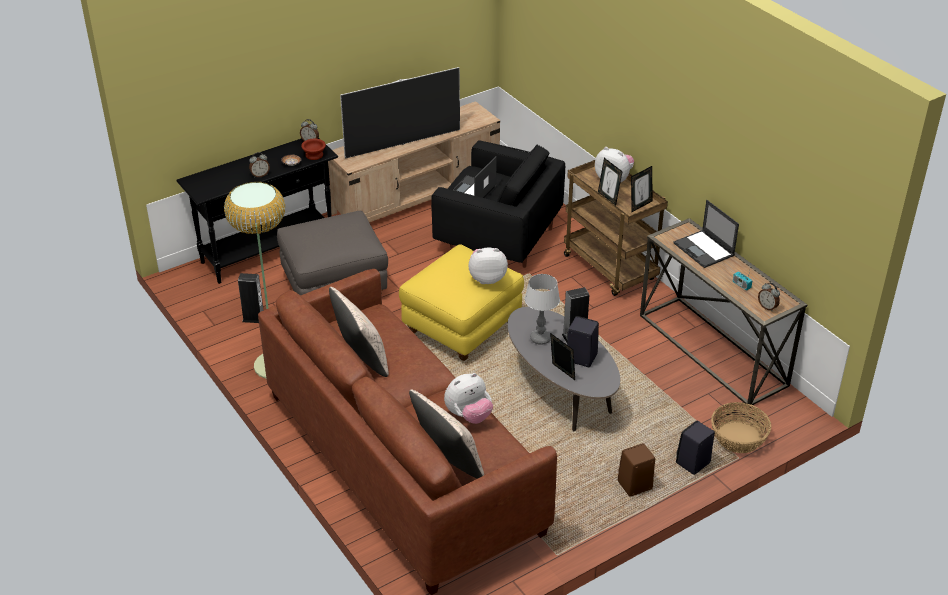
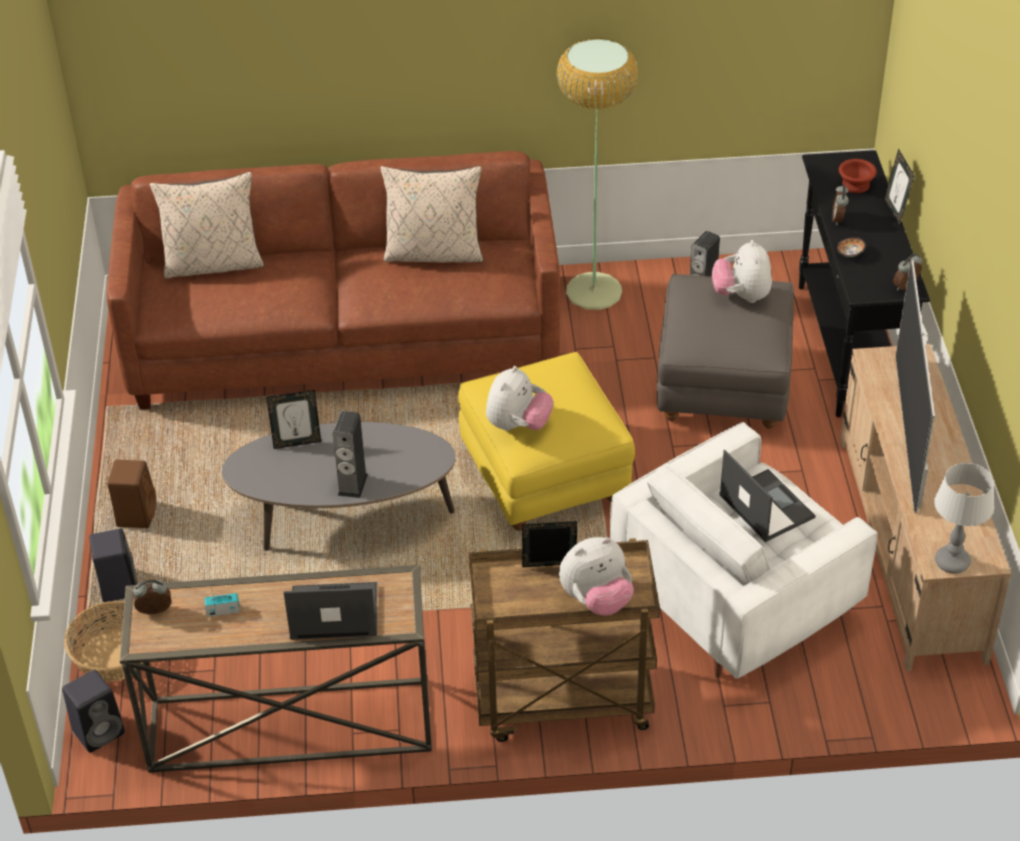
camera: 120 degrees right, 5 degrees up
(313, 155) = (862, 280): brown bowl -> brown bowl (855, 184)
(468, 415) = (262, 298): plush toy -> plush toy (741, 296)
(496, 237) = (737, 599): black armchair -> white armchair
(540, 338) = (377, 450): table lamp -> table lamp (953, 562)
(580, 357) = (309, 472): black speaker -> black speaker (100, 731)
(640, 205) = (502, 597): picture frame -> picture frame (895, 211)

